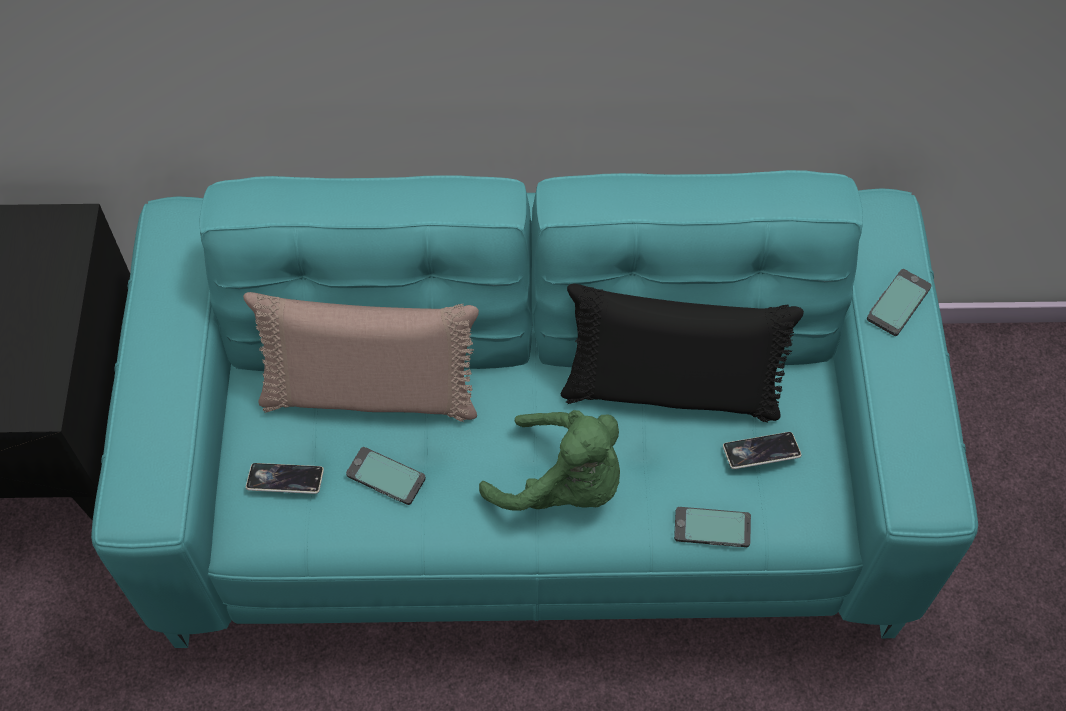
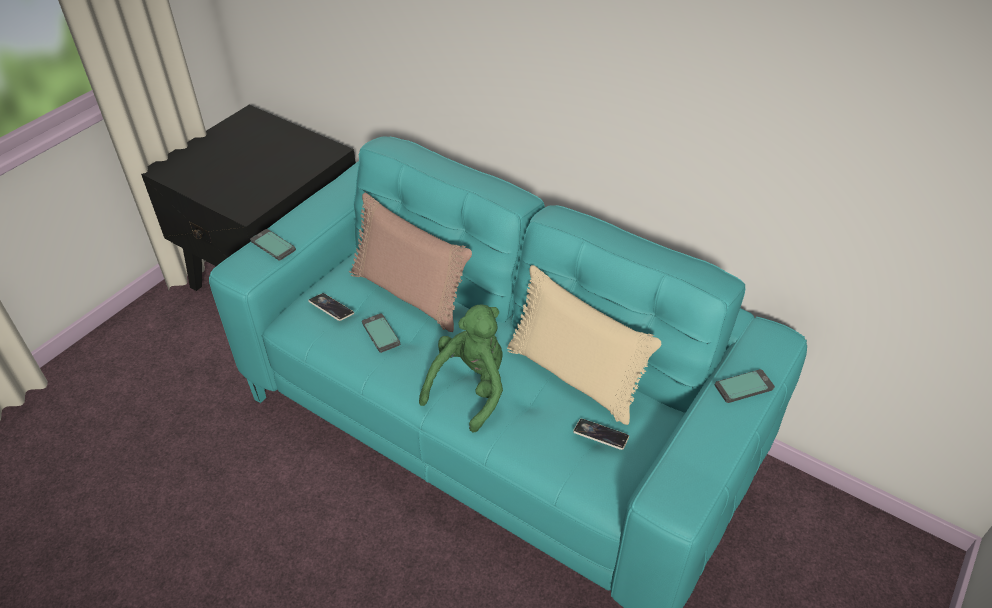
camera: 35 degrees right, 15 degrees down
(563, 484) = (470, 388): green plush toy -> green plush toy turned 120 degrees counterclockwise
(671, 389) = (575, 376): black pillow -> beige pillow
(712, 528) = (535, 457): phone -> phone (273, 245)

